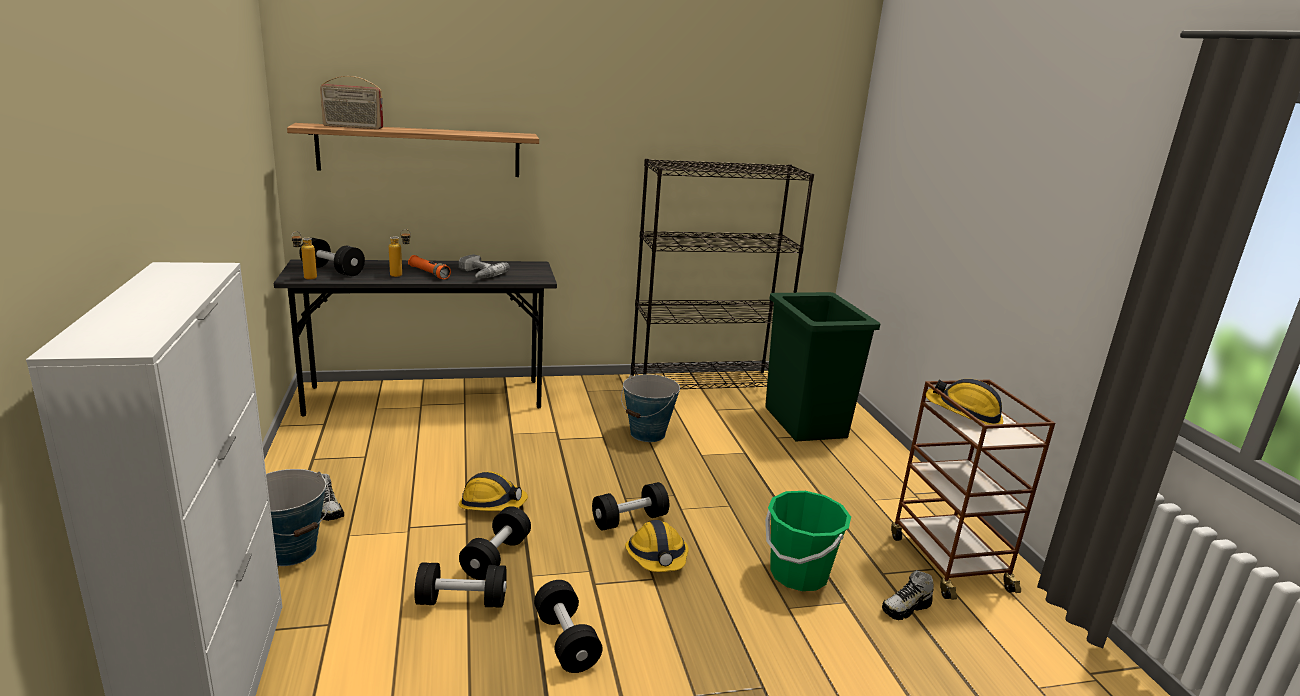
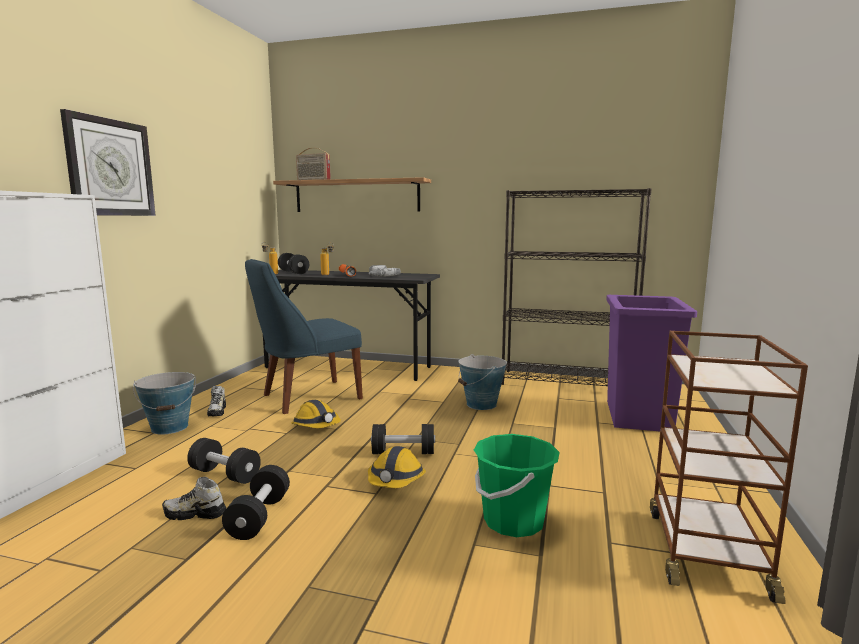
camera: 30 degrees right, 10 degrees down
(169, 183) = (110, 168): none -> wall clock
(428, 461) = (307, 397): none -> blue chair
(496, 557) = (280, 455): black dumbbell -> none
(805, 421) = (639, 416): green trash can -> purple trash can
(906, 608) = (608, 579): shoe -> shoe (195, 514)
(964, 414) = (709, 365): hard hat -> none

